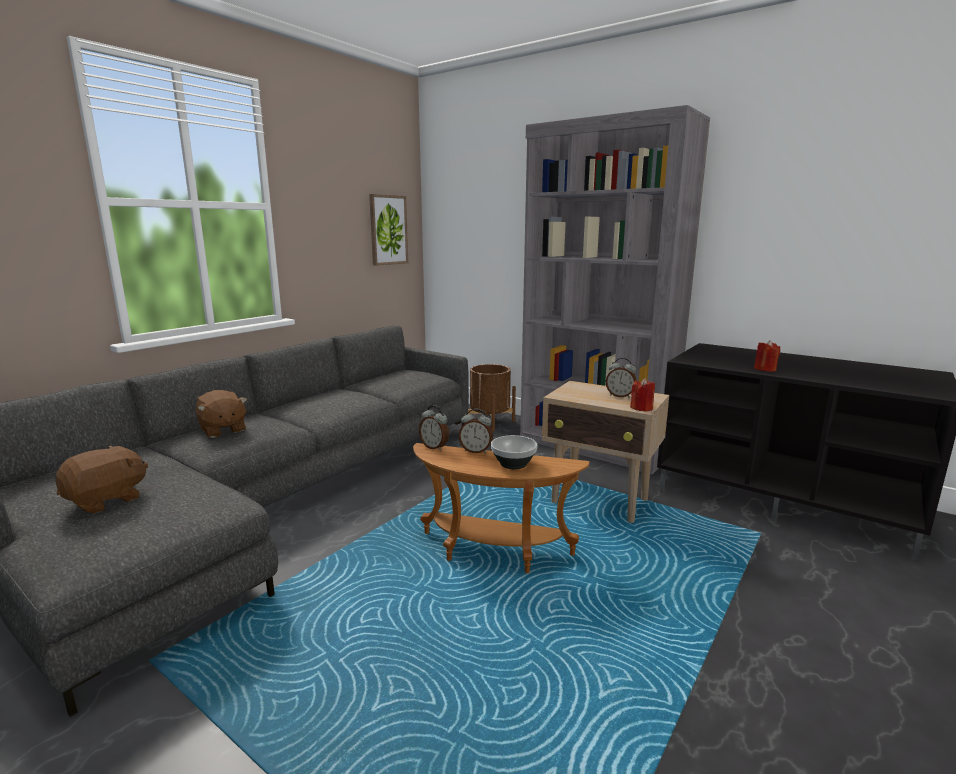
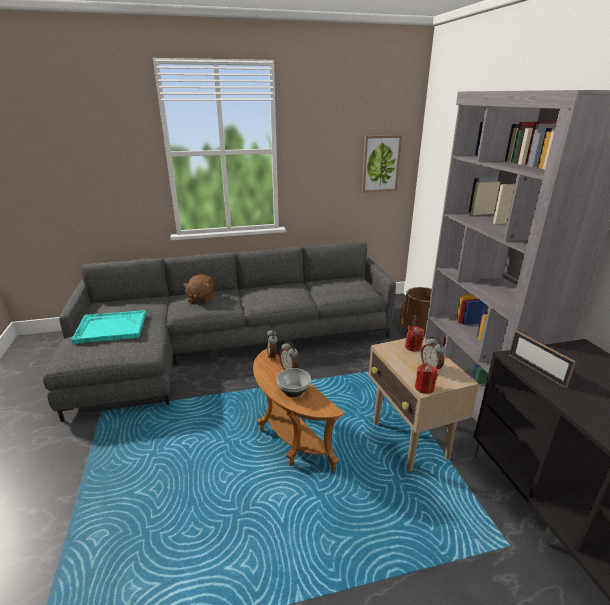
camera: 40 degrees right, 10 degrees up
(107, 500) = (110, 328): brown plush toy -> turquoise tray
(712, 362) = (536, 370): none -> picture frame
(765, 369) = (577, 401): red candle -> red candle (413, 347)

